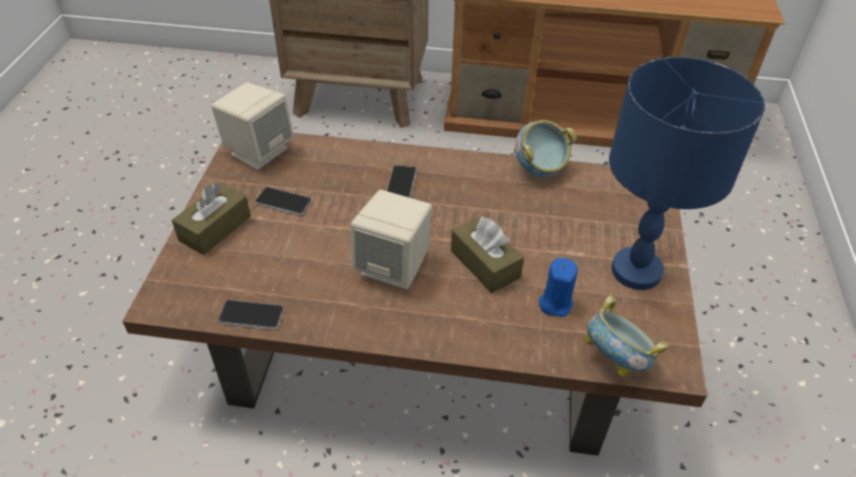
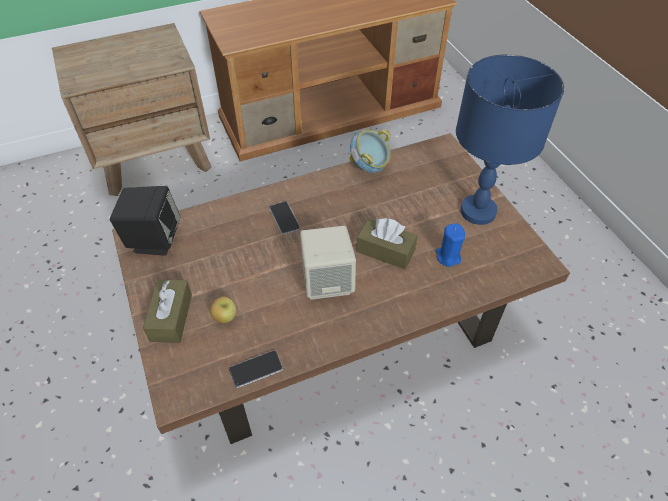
camera: 30 degrees left, 5 degrees up
(259, 151) = (154, 239): beige speaker -> black speaker
(263, 252) = (225, 317): none -> apple
(283, 202) = (208, 271): phone -> none
(616, 360) = (508, 276): bowl -> none

